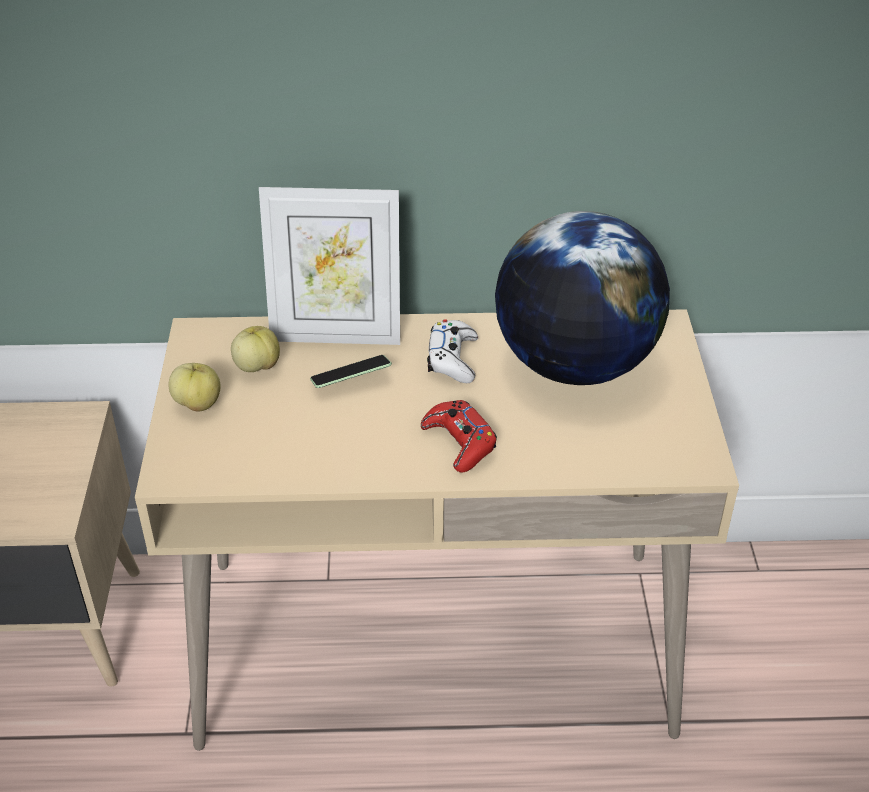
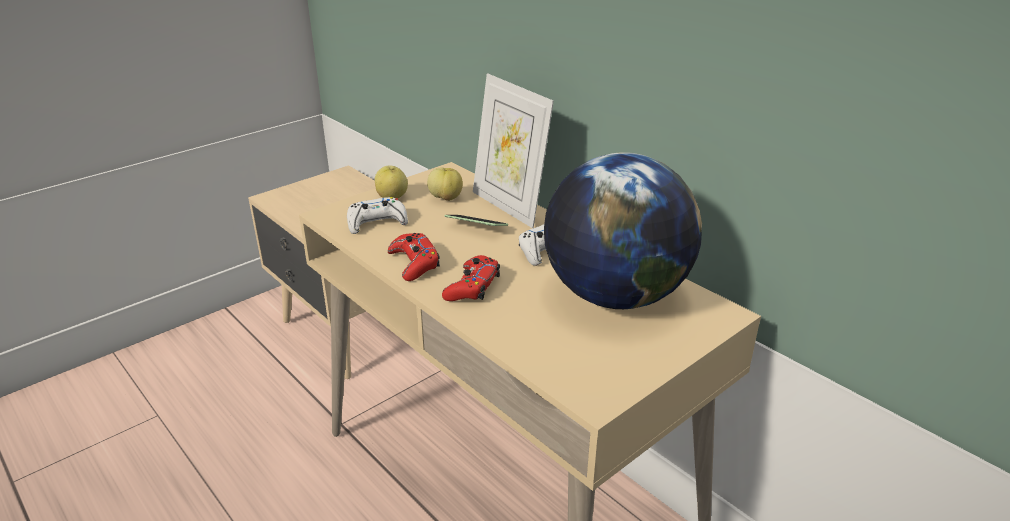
camera: 50 degrees right, 10 degrees down
(243, 444) = (376, 222): none -> white game controller
(367, 458) = (414, 263): none -> red game controller

